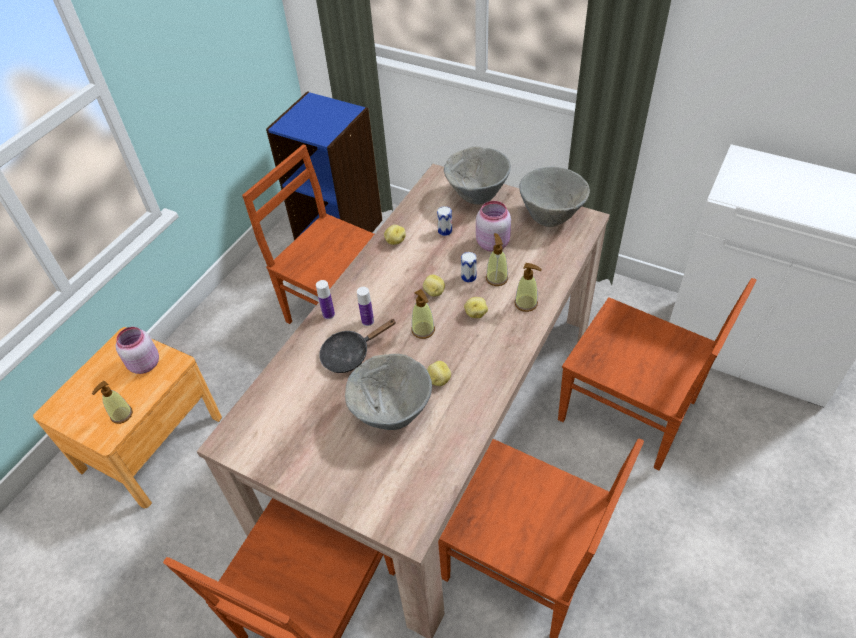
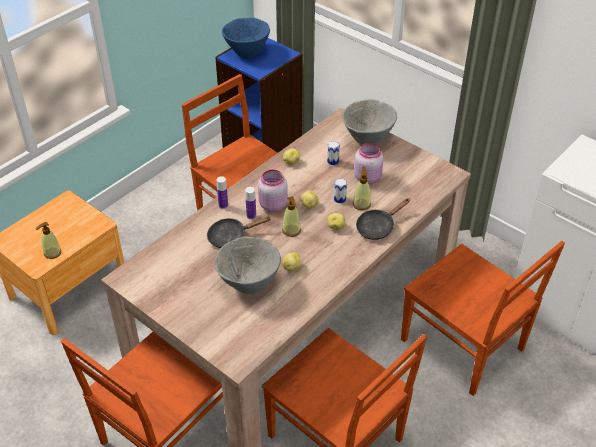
camera: 10 degrees right, 5 degrees down
(143, 364) = (77, 220): pink jar -> pink jar (272, 205)
(302, 117) = (246, 53): none -> blue bowl
(526, 303) = (378, 227): soap dispenser -> black frying pan
(551, 217) = (422, 167): grey bowl -> none

